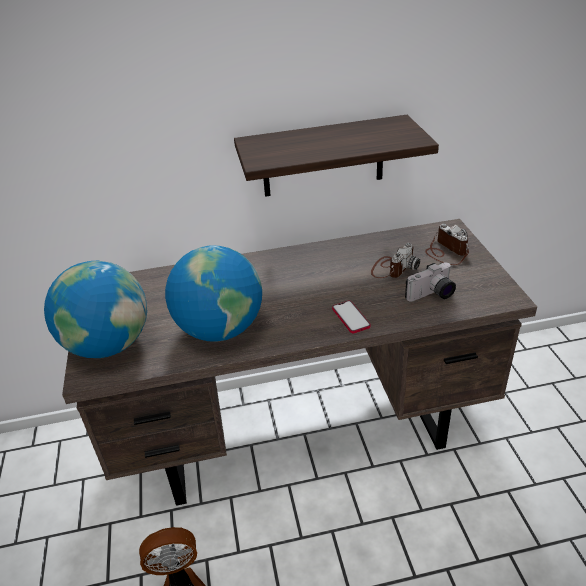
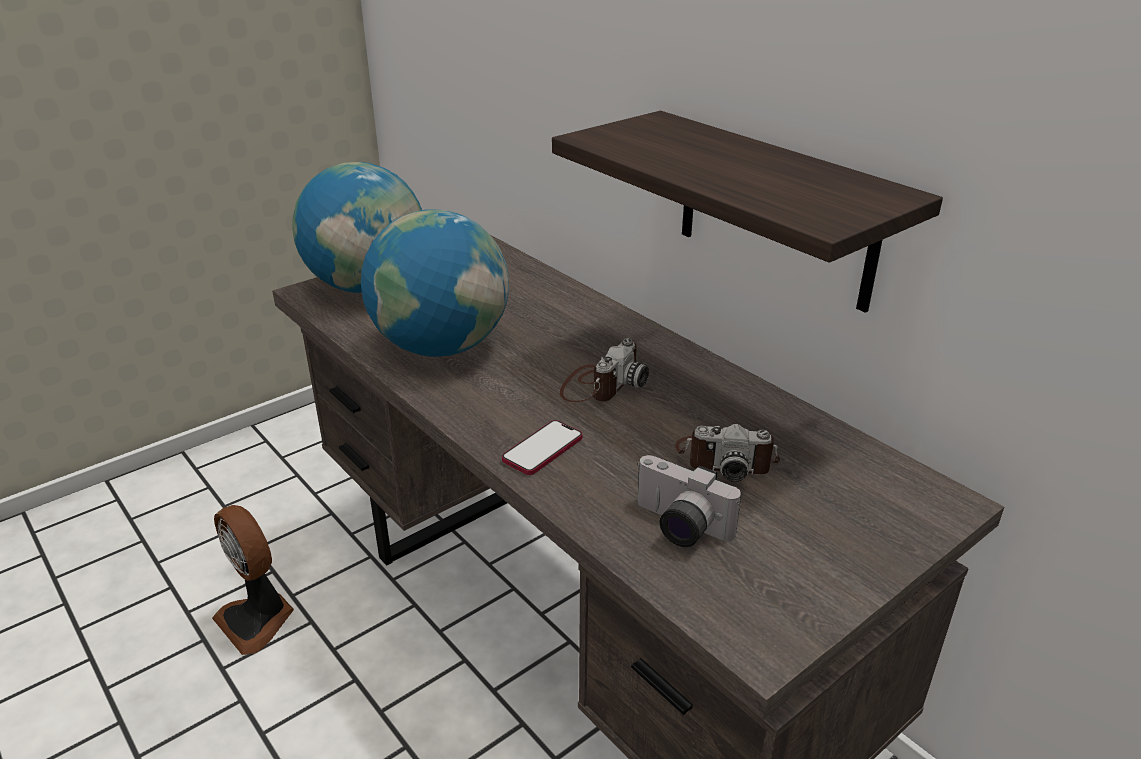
camera: 60 degrees right, 5 degrees down
(446, 252) = (847, 514): camera -> camera (600, 385)

